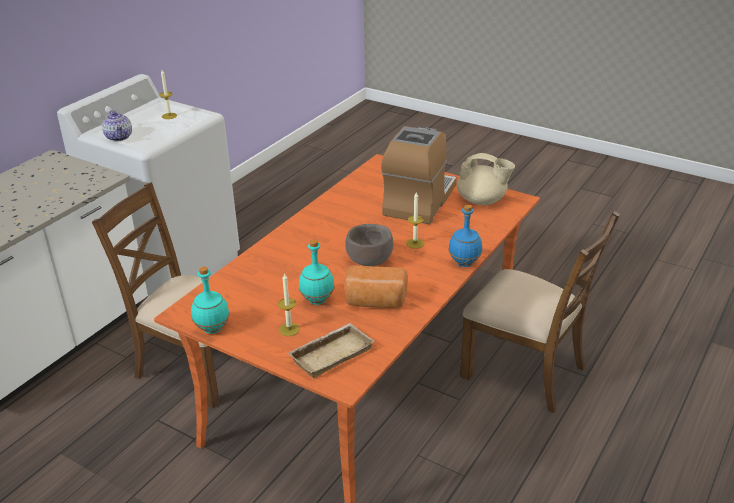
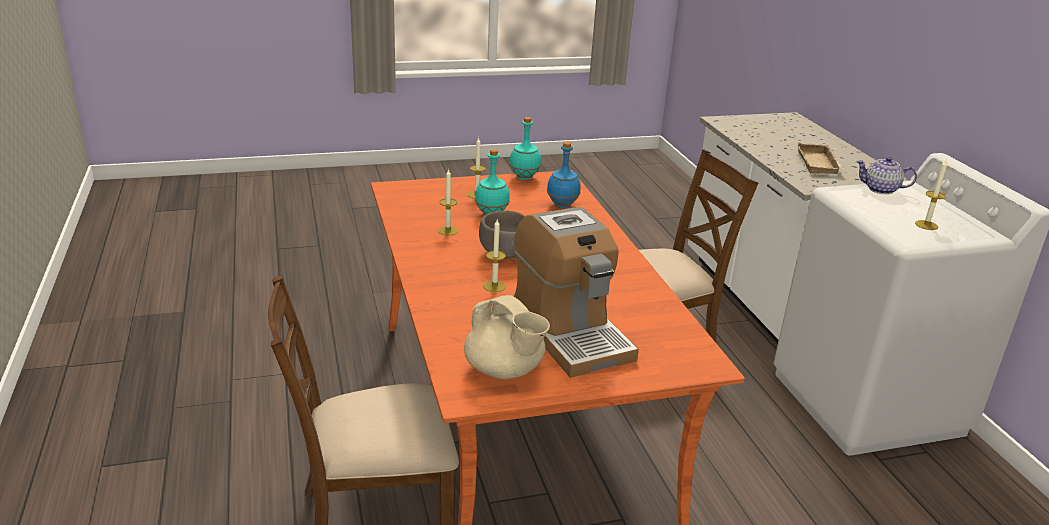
camera: 130 degrees right, 5 degrees down
(331, 353) = (425, 195): beige tray -> beige tray (819, 164)
(375, 302) = (448, 231): bread -> candle
(464, 263) = (419, 289): blue bottle -> blue bottle (561, 205)
(482, 201) = (505, 370): beige teapot -> beige teapot turned 105 degrees counterclockwise

